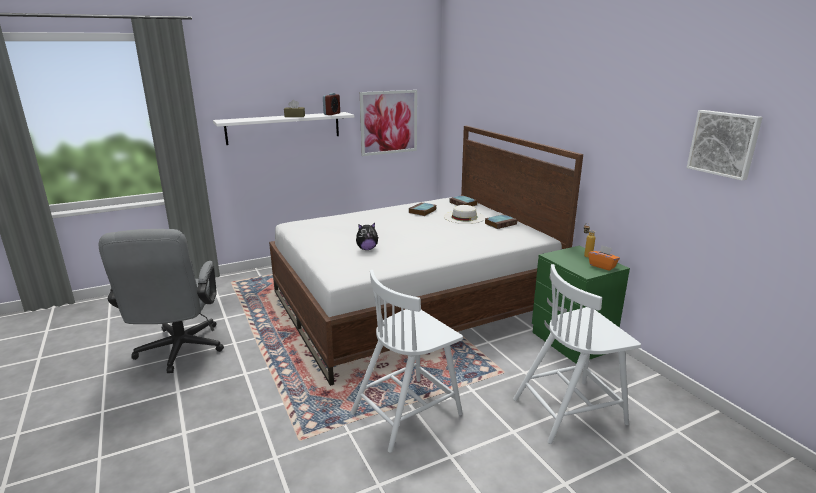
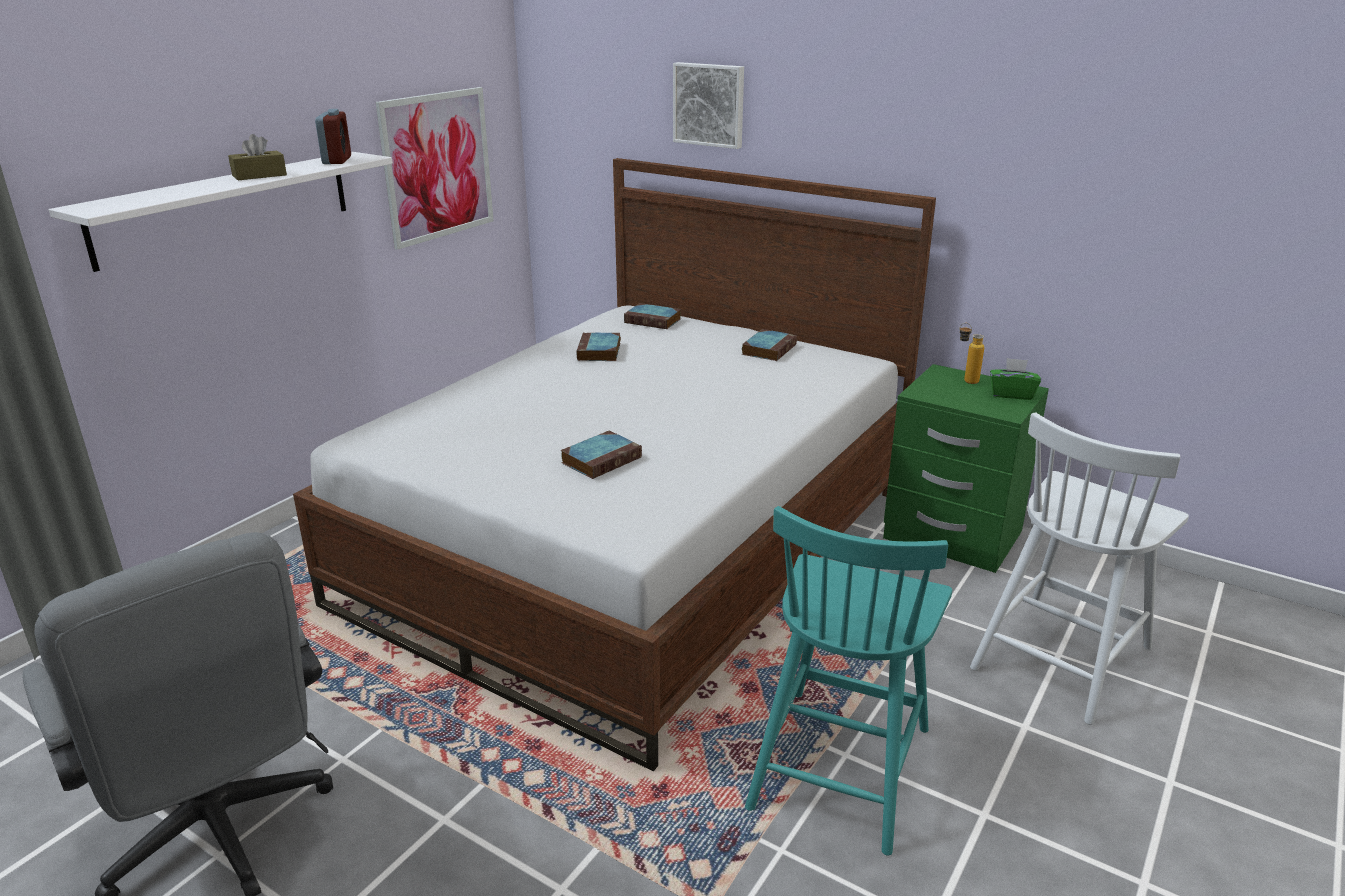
camera: 30 degrees left, 5 degrees up
(367, 249) = (602, 459): plush toy -> book
(408, 412) = (840, 763): white chair -> turquoise chair
(464, 217) = (691, 348): white hat -> none
(602, 266) = (1011, 394): orange tissue box -> green tissue box
(724, 143) = (1229, 160): picture -> picture (709, 104)

